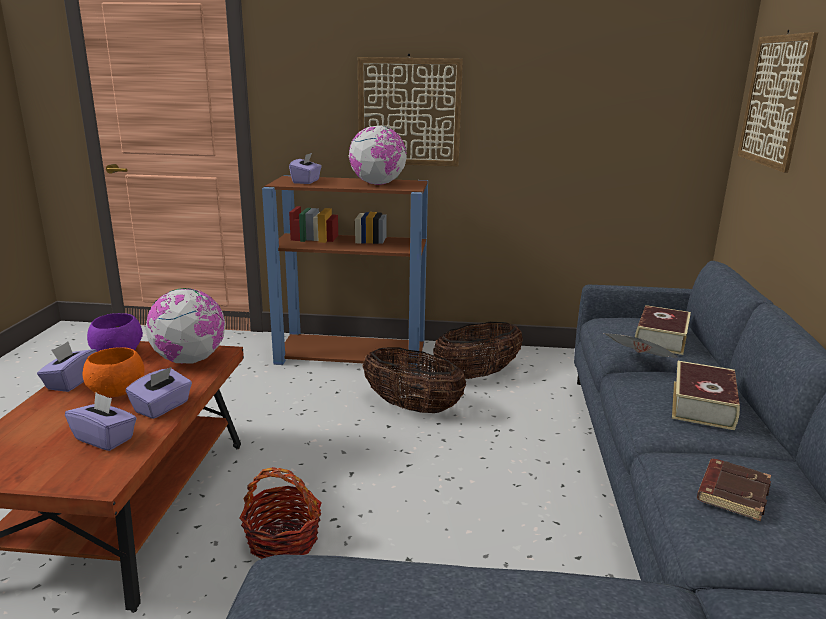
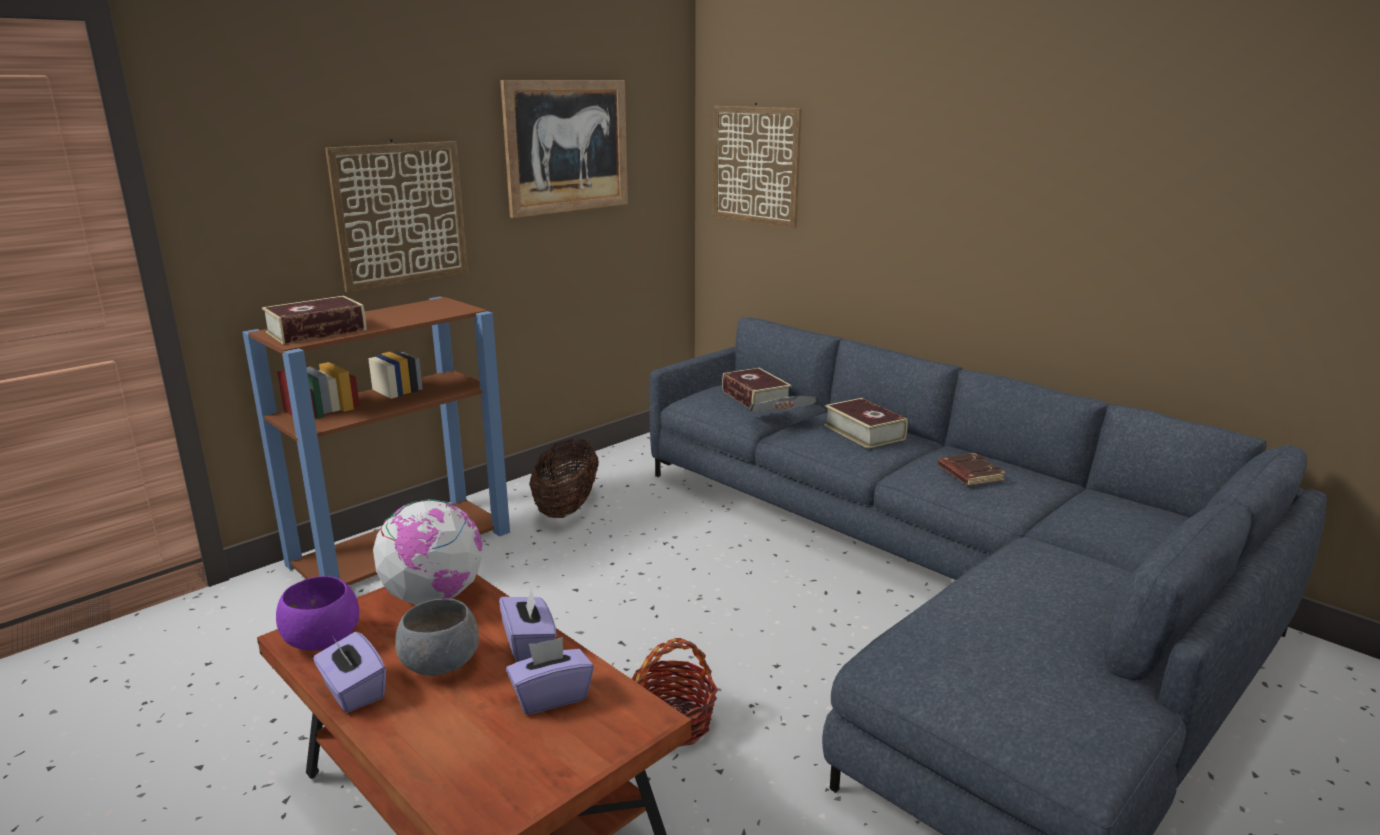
camera: 50 degrees left, 0 degrees up
(117, 391) = (439, 663): orange bowl -> grey bowl
(306, 181) = (316, 331): purple tissue box -> book
(378, 184) = (413, 313): globe -> none
(412, 407) = (565, 563): basket -> none
(576, 71) = (567, 146): none -> picture

